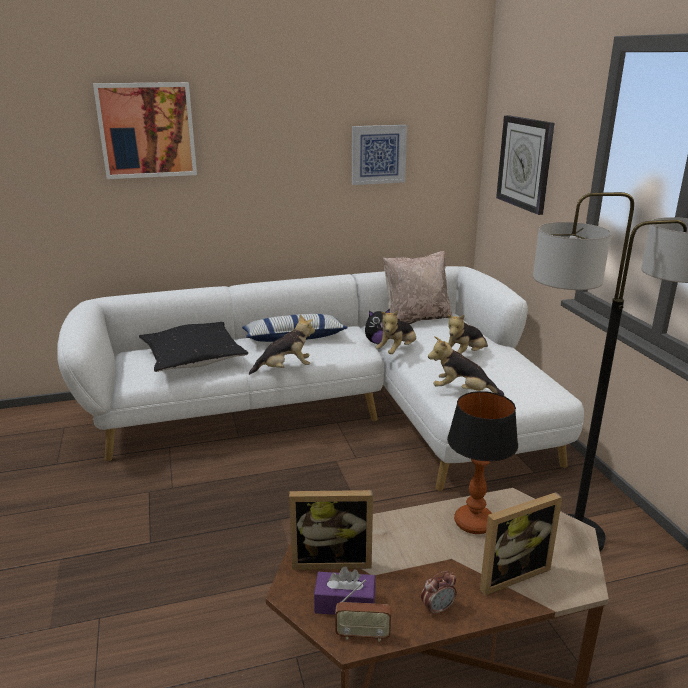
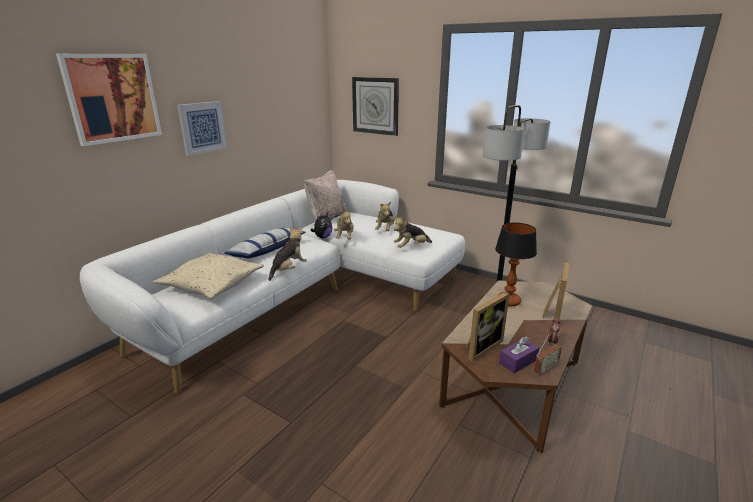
camera: 40 degrees left, 0 degrees up
(193, 357) = (212, 283): black pillow -> beige pillow
(378, 154) = (278, 108): picture -> picture (202, 127)

